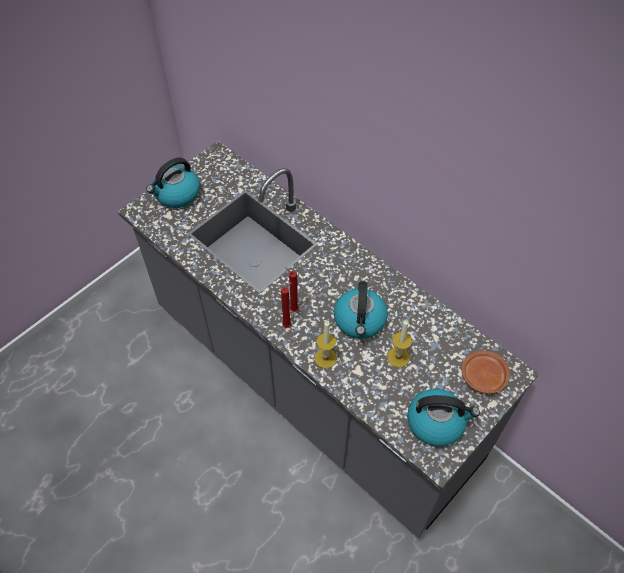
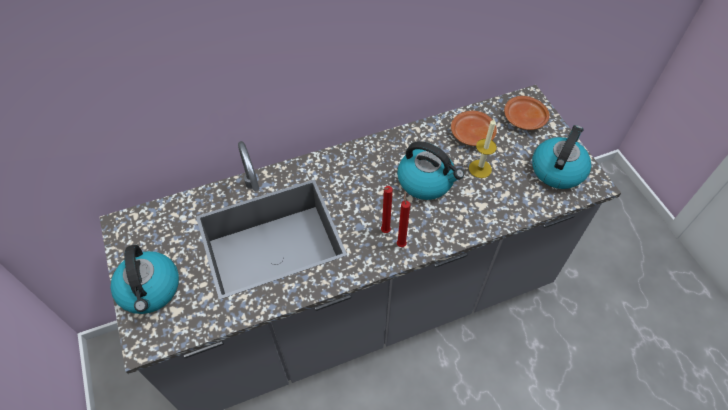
camera: 65 degrees left, 0 degrees up
(325, 358) = (456, 226): candle -> none
(434, 338) = (472, 134): none -> brown plate

